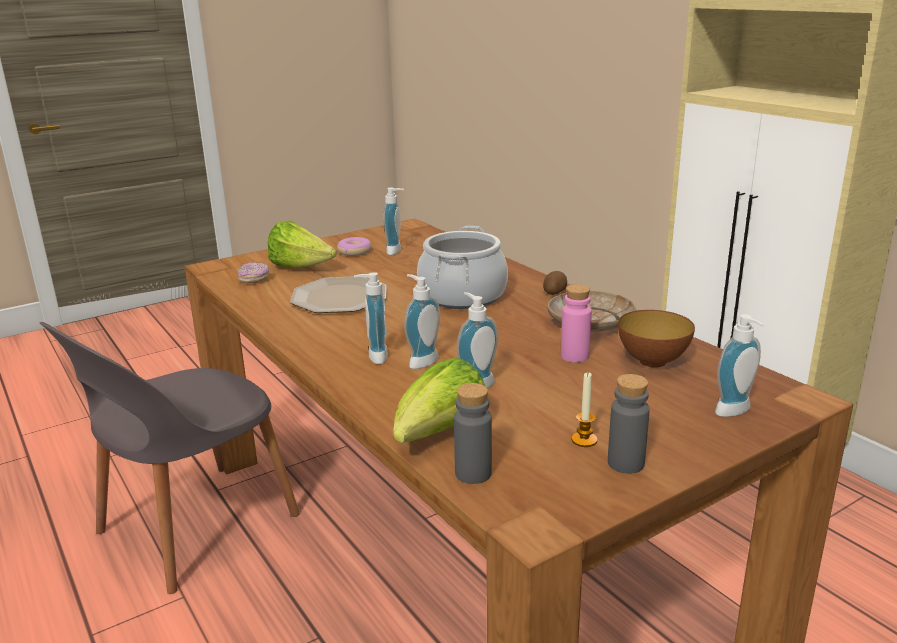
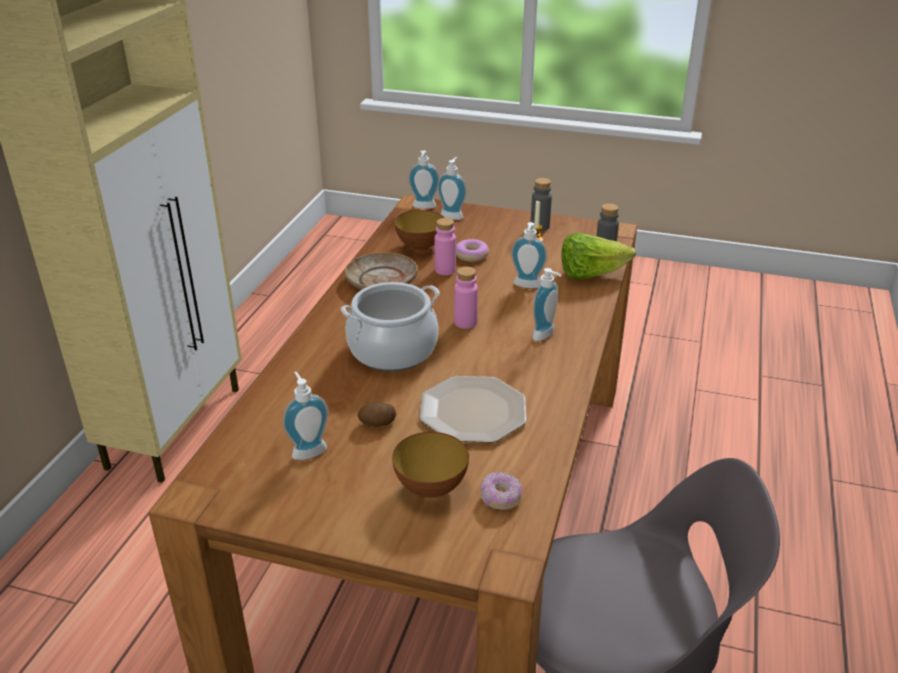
camera: 130 degrees left, 10 degrees up
(301, 268) = (431, 488): lettuce -> bowl
(354, 252) = (339, 481): donut -> donut (471, 255)
(421, 361) = (525, 316): soap dispenser -> soap dispenser (424, 207)
(456, 332) = (465, 322): none -> pink bottle
(554, 292) = (336, 314): potato -> potato (377, 423)

